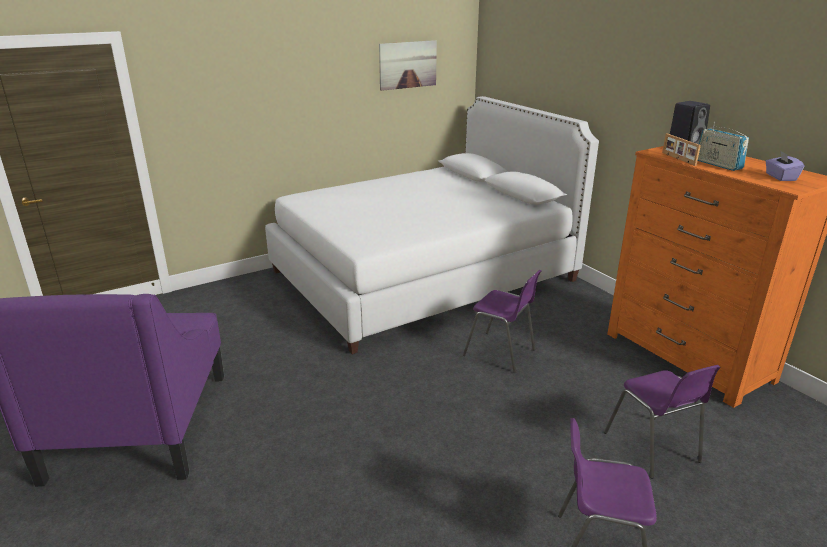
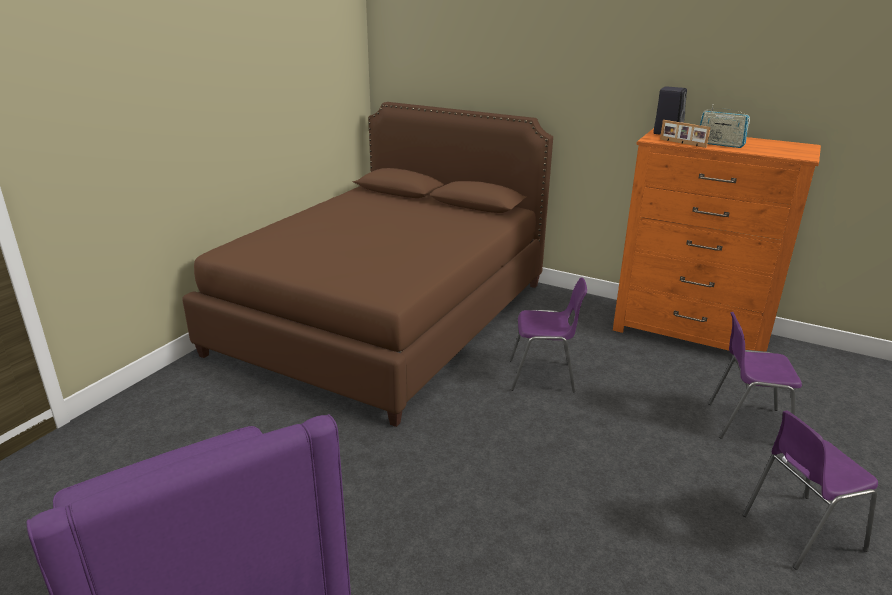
camera: 30 degrees left, 0 degrees up
(408, 65) = (309, 70): picture -> none
(422, 276) = (386, 317): white bed -> brown bed
(653, 449) = (746, 423): purple chair -> purple chair turned 150 degrees clockwise
(780, 177) = (779, 149): purple tissue box -> none

